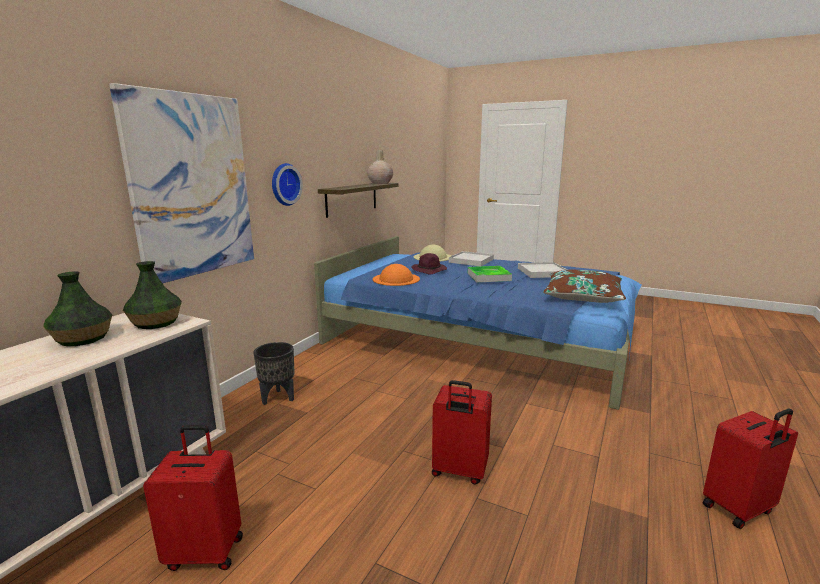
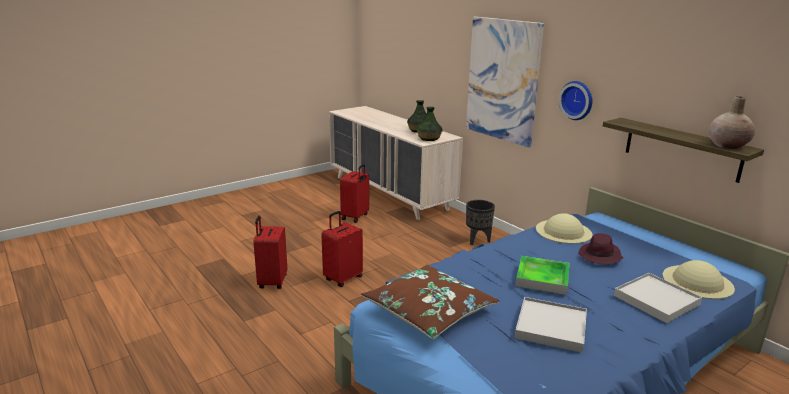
camera: 115 degrees right, 5 degrees up
(396, 279) = (563, 231): orange hat -> beige hat
(739, 509) = (203, 359): red suitcase -> red suitcase (272, 282)

